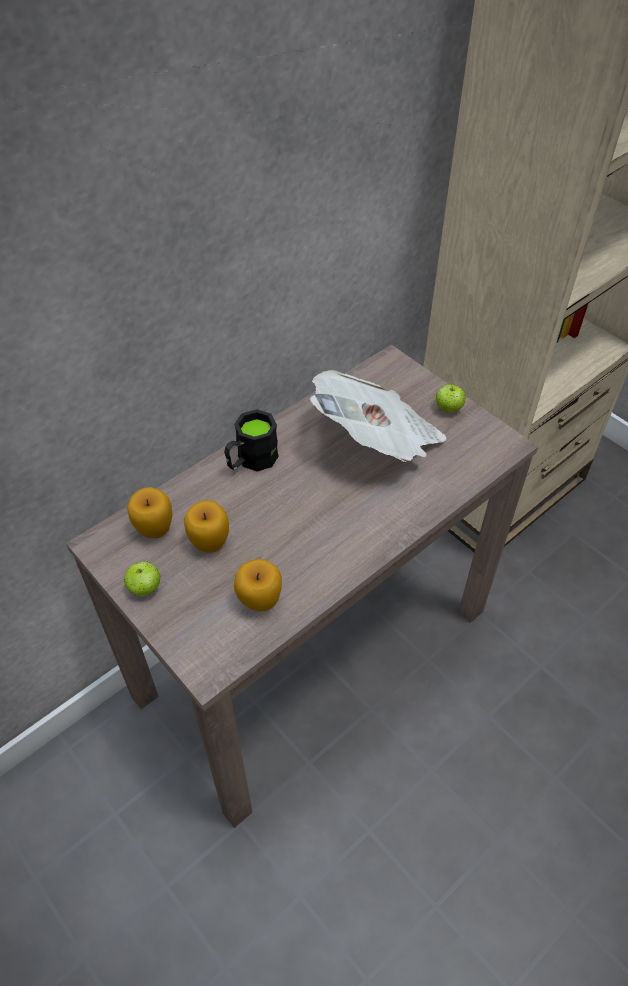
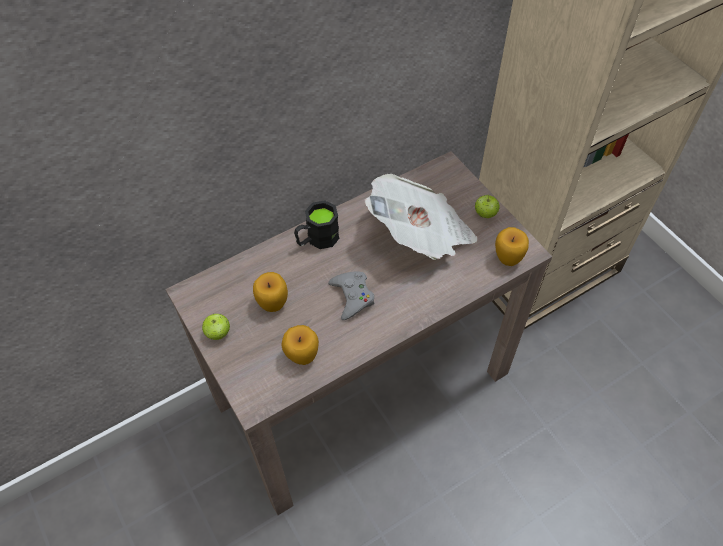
camera: 10 degrees right, 5 degrees up
(154, 529) = (233, 287): apple -> apple (507, 259)
(309, 522) = (352, 297): none -> grey game controller

